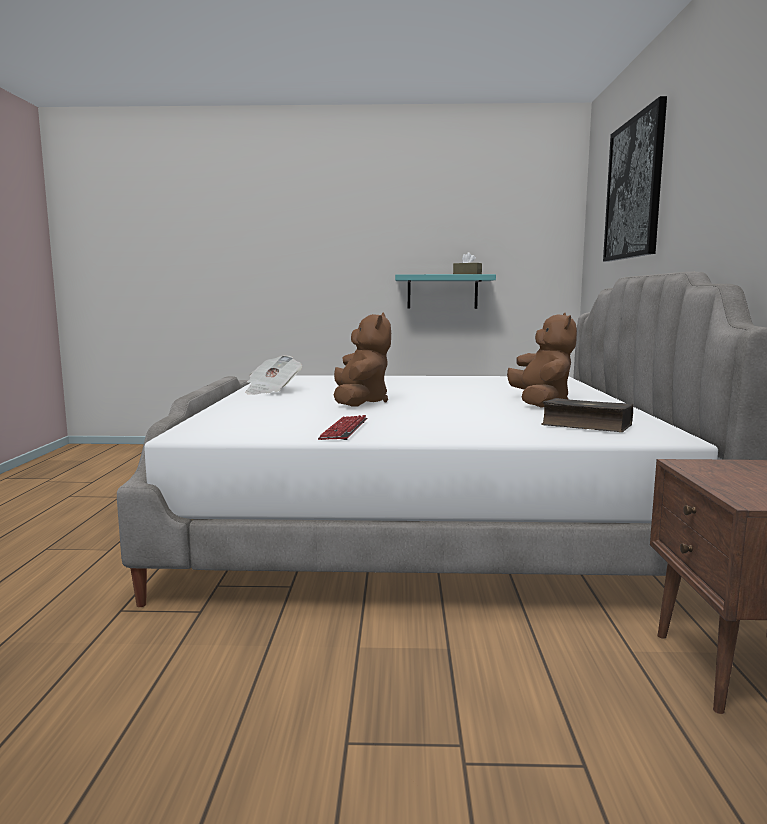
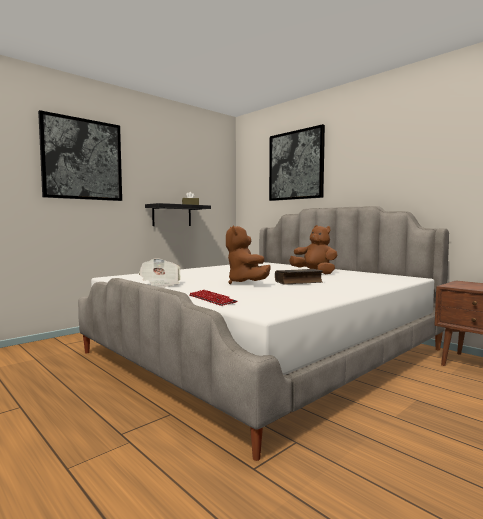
camera: 45 degrees left, 5 degrees down
(306, 219) = (82, 159): none -> picture
(344, 430) = (317, 295): keyboard -> keyboard (212, 299)
(360, 402) = (245, 283): brown plush toy -> brown plush toy turned 150 degrees counterclockwise
(442, 292) = (172, 215): turquoise shelf -> black shelf
(586, 426) = (375, 278): book -> book (298, 282)

